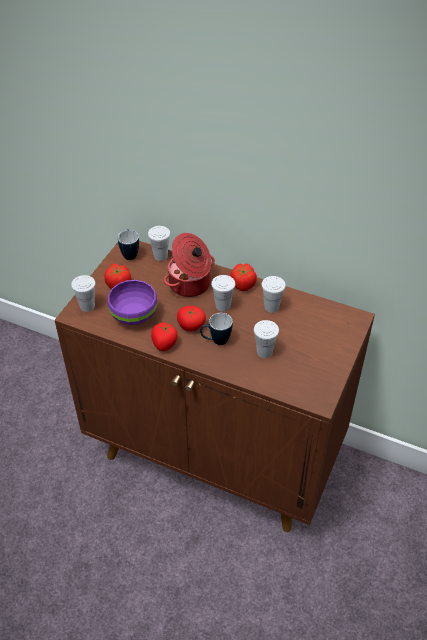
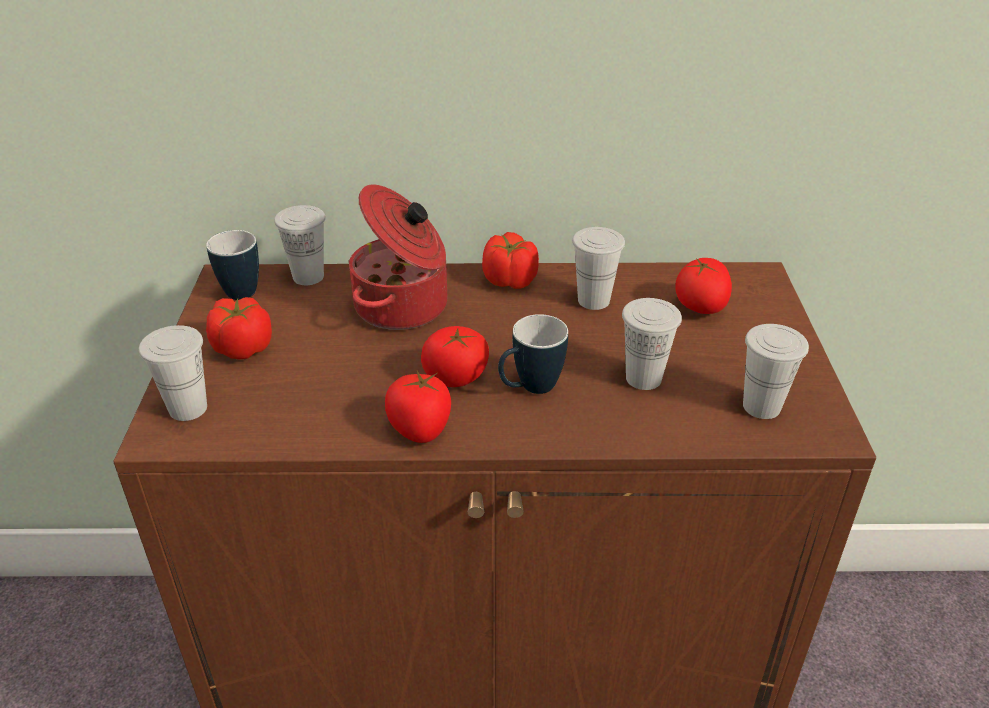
camera: 25 degrees left, 10 degrees down
(134, 315) = (314, 394): purple bowl -> none
(223, 306) = (497, 324): white cup -> white cup (761, 406)
(316, 325) = (700, 307): none -> tomato

